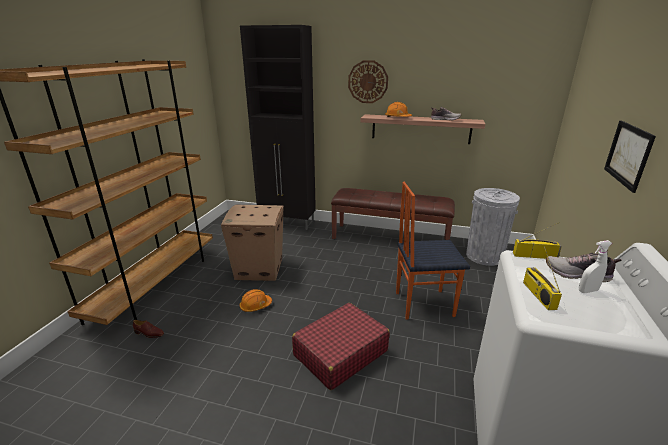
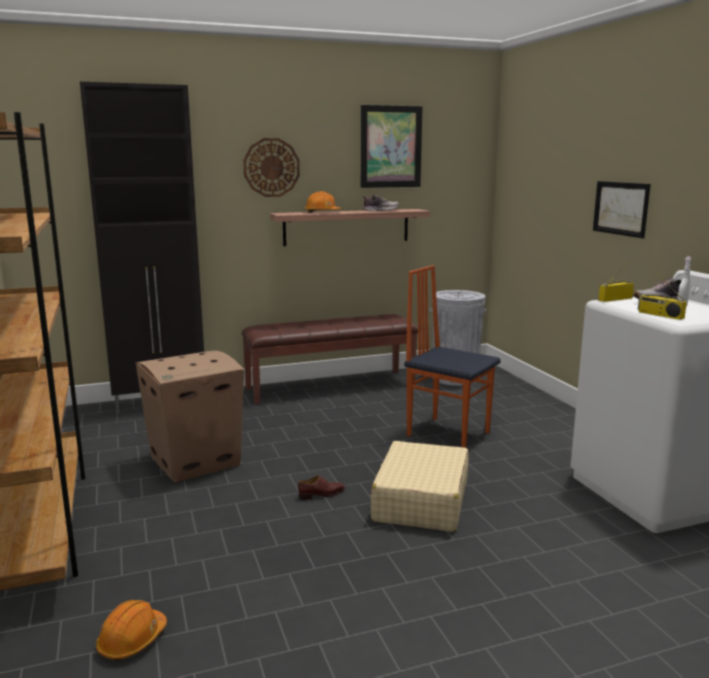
camera: 35 degrees left, 10 degrees down
(149, 333) = (126, 579): brown shoe -> brown shoe (322, 494)
(255, 306) = (251, 497): orange hard hat -> orange hard hat (132, 640)
(340, 353) = (421, 501): red suitcase -> beige suitcase
(423, 303) = (448, 433): chair -> chair turned 75 degrees clockwise
(465, 68) = (391, 147): none -> picture

